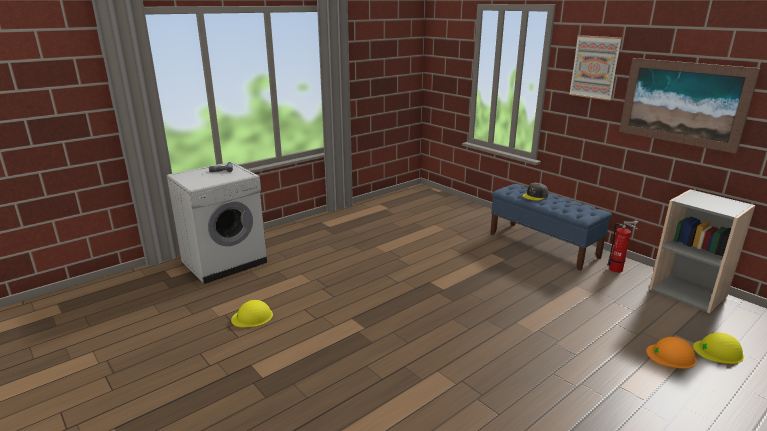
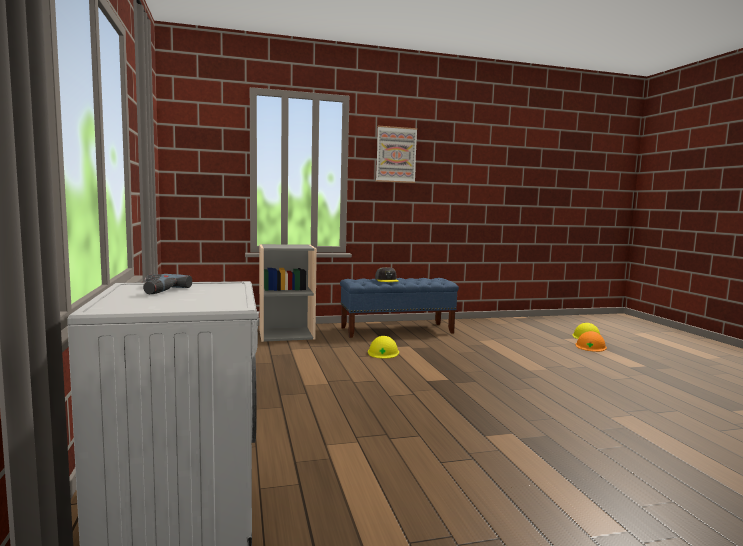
camera: 65 degrees left, 15 degrees down
(252, 317) = (438, 512): yellow hard hat -> yellow hard hat (383, 352)
(617, 270) = (462, 325): fire extinguisher -> none
(682, 103) = (468, 179): picture -> none
(688, 292) = (508, 322): grey bookcase -> grey bookcase (287, 334)

